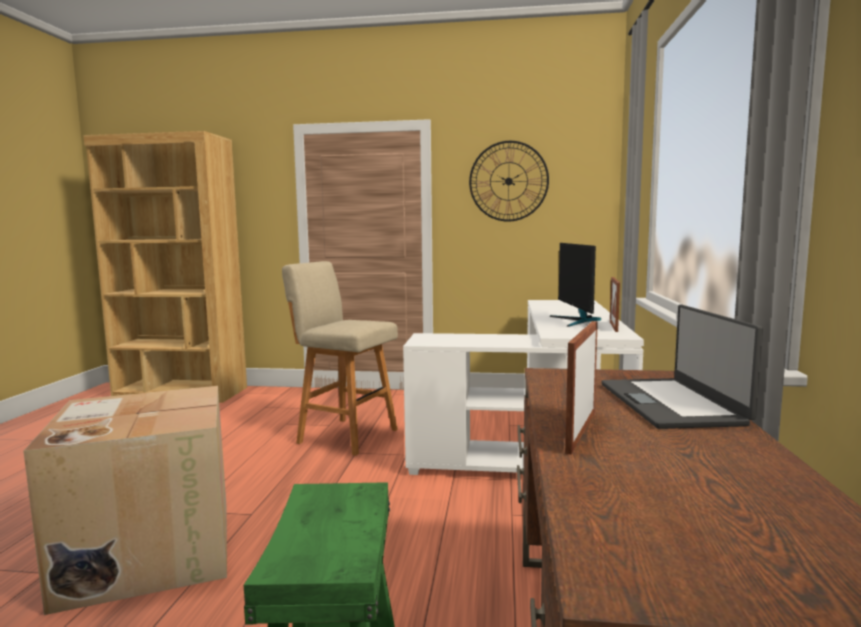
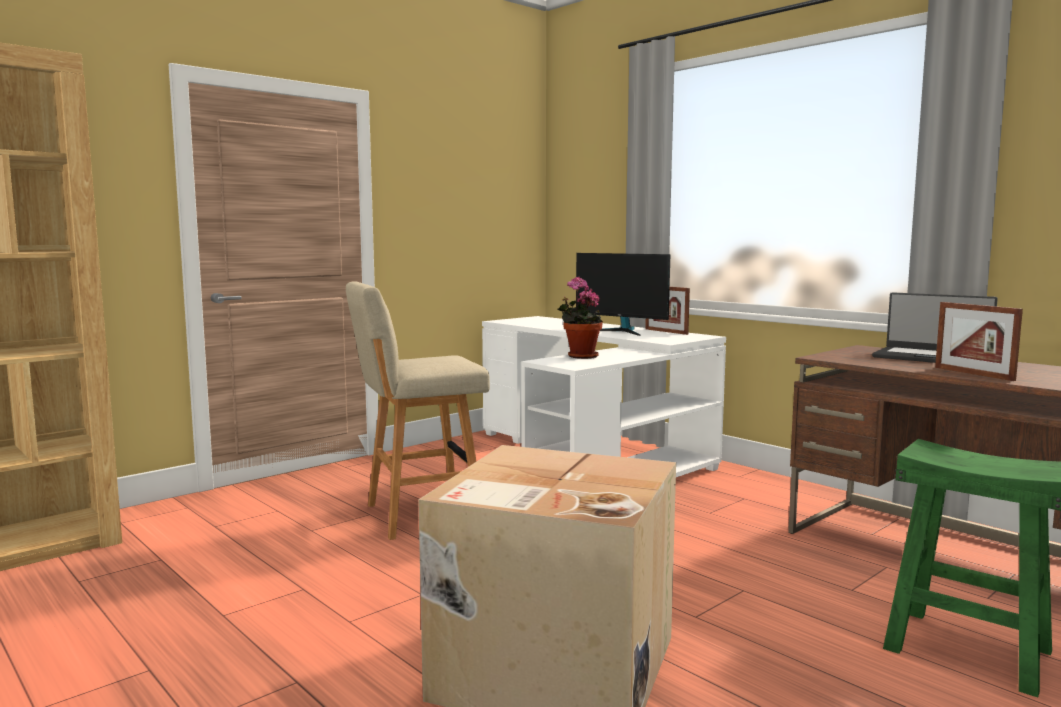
camera: 50 degrees left, 0 degrees up
(465, 336) = (580, 356): none -> potted plant
(508, 181) = (453, 180): wall clock -> none

